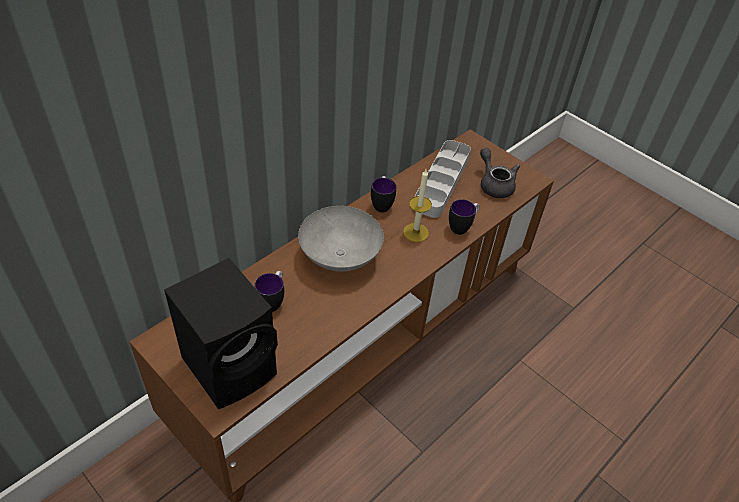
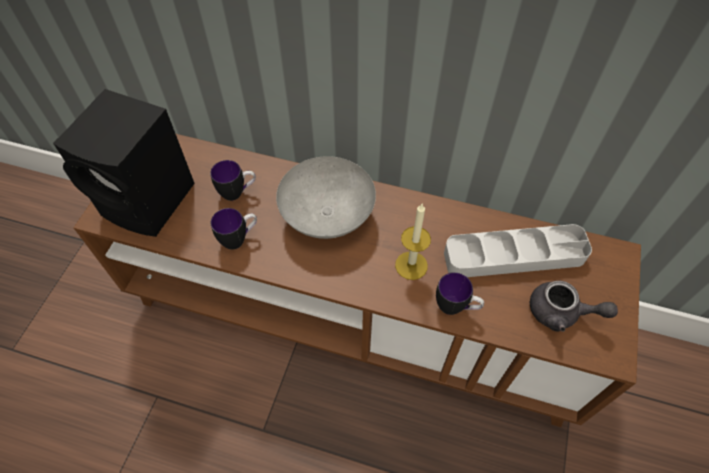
camera: 65 degrees right, 10 degrees up
(381, 204) = (430, 215): mug -> mug (239, 239)
(494, 184) = (561, 313): grey teapot -> grey teapot turned 75 degrees clockwise

